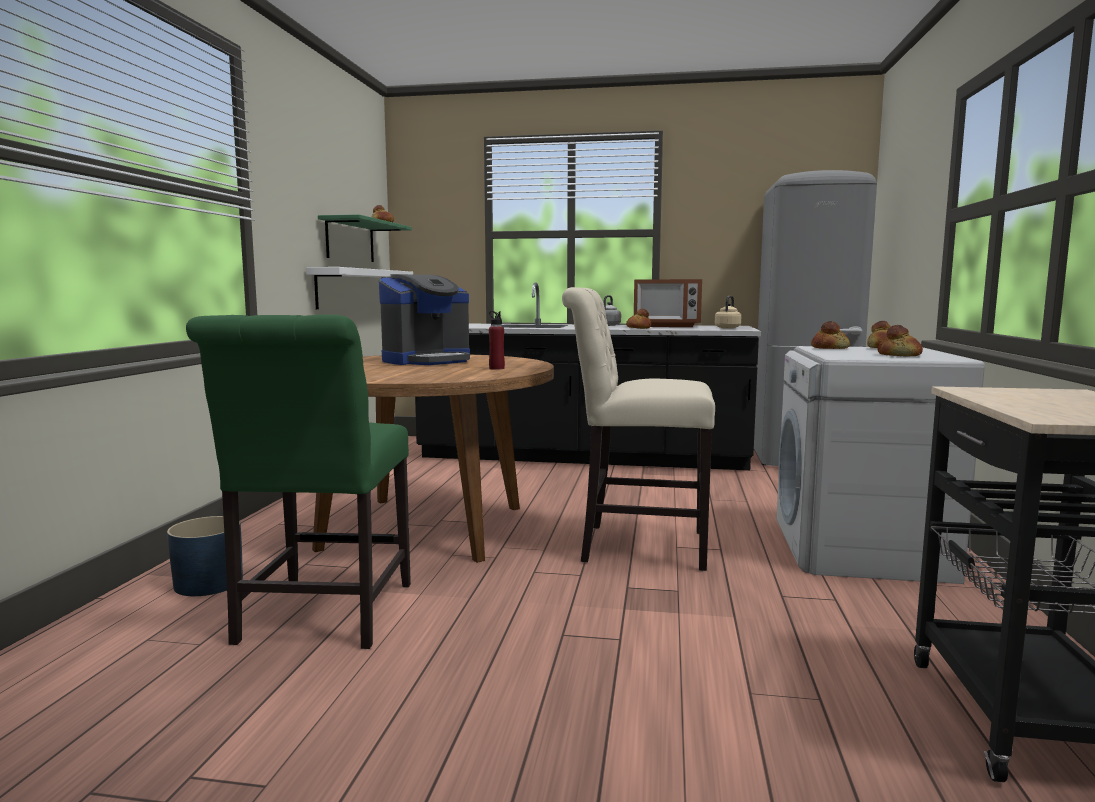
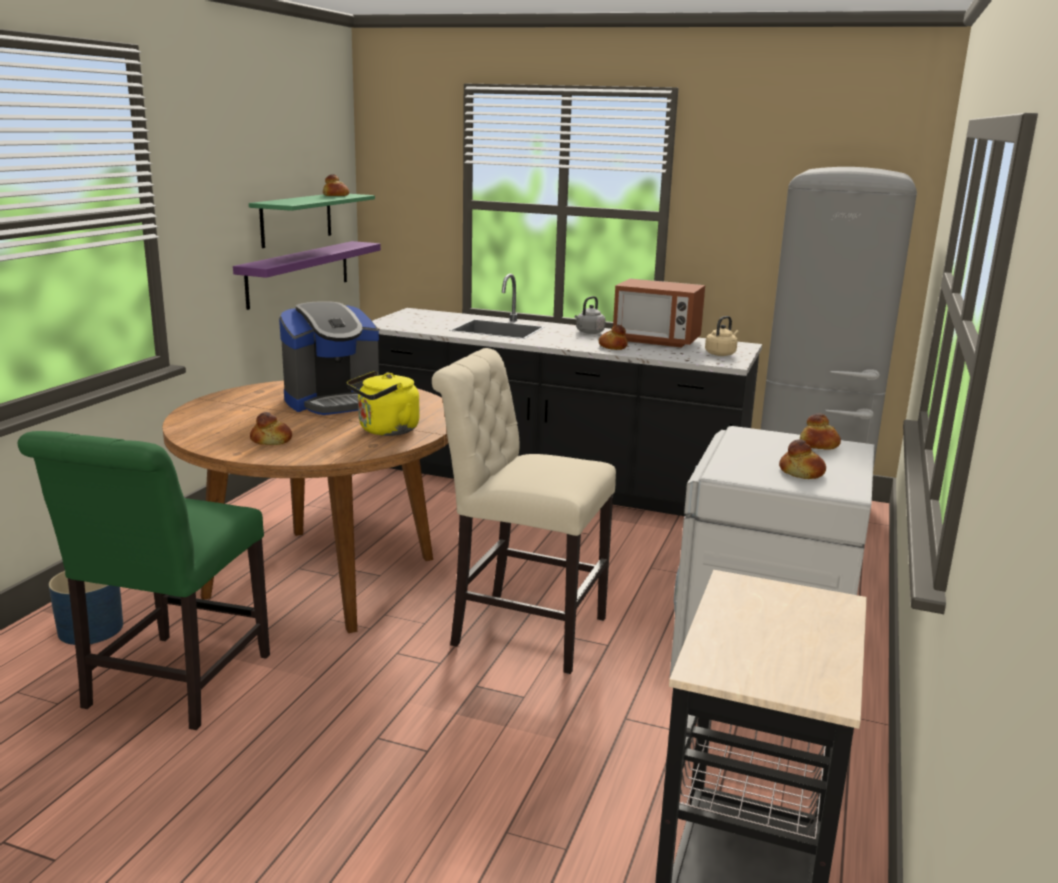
camera: 10 degrees right, 10 degrees up
(352, 288) = (299, 273): white shelf -> purple shelf
(496, 368) = (385, 431): red bottle -> yellow kettle
(829, 348) = (755, 438): bread -> bread (272, 440)

